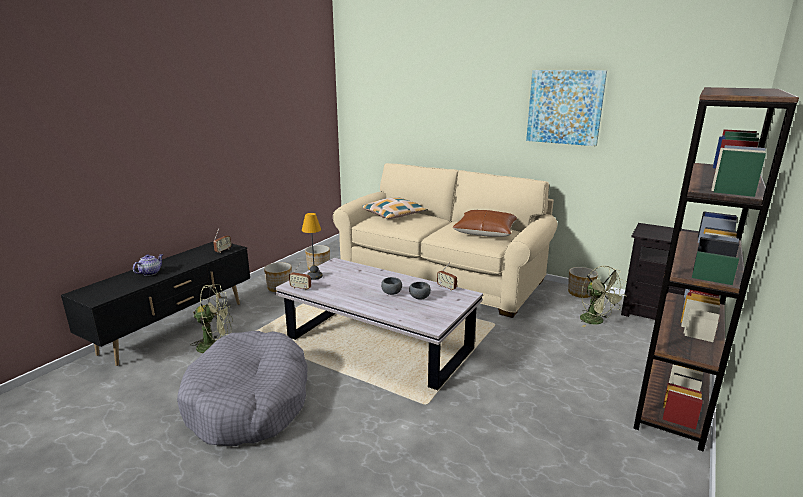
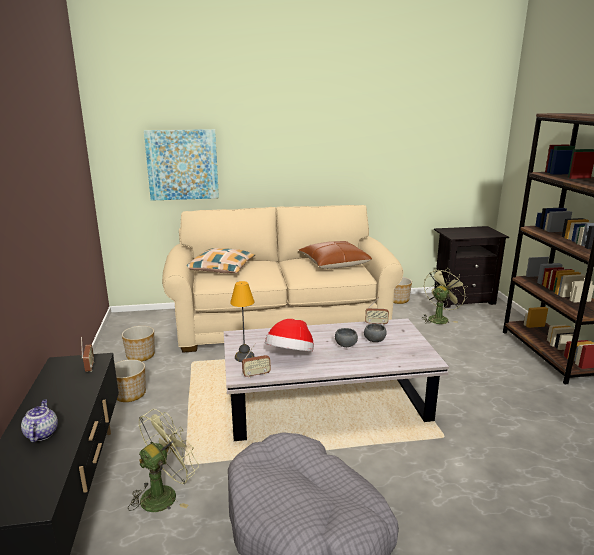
camera: 40 degrees left, 0 degrees up
(342, 285) = (290, 355): none -> hat
(565, 107) = (368, 134): picture -> picture (182, 164)
(596, 321) = (439, 318): green fan -> green fan turned 75 degrees counterclockwise

